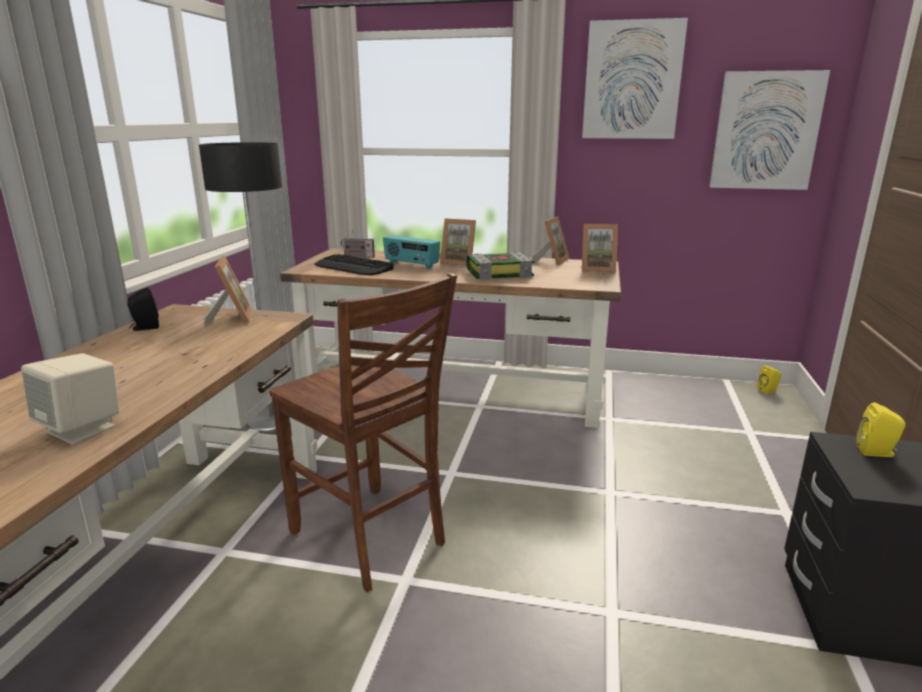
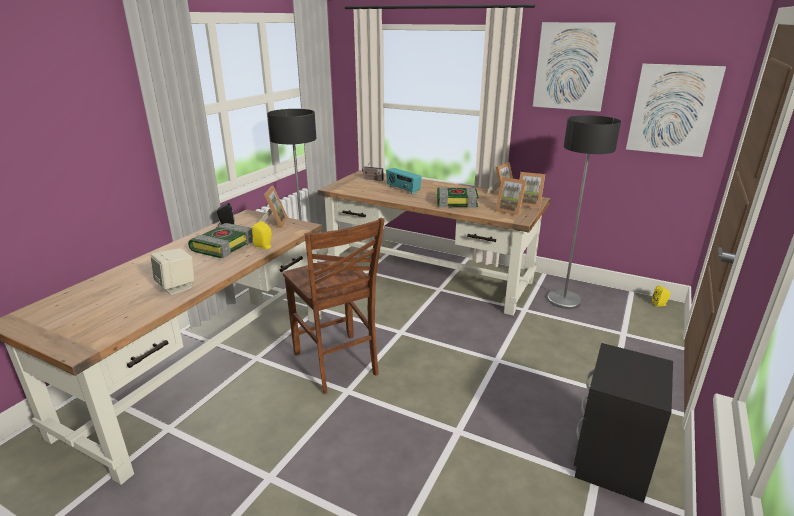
camera: 15 degrees right, 5 degrees up
(152, 356) = (223, 246): none -> book
(354, 267) = (365, 188): keyboard -> none
(459, 262) = (436, 190): picture frame -> picture frame (510, 211)
(652, 399) = (564, 300): none -> floor lamp
(877, 452) = (634, 363): yellow speaker -> yellow speaker (264, 246)

